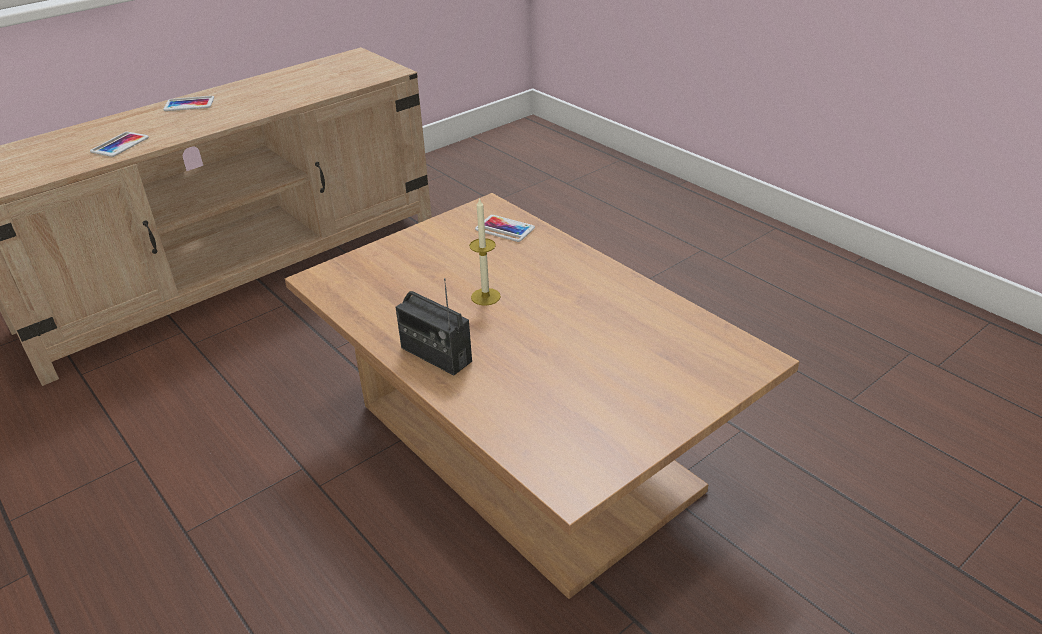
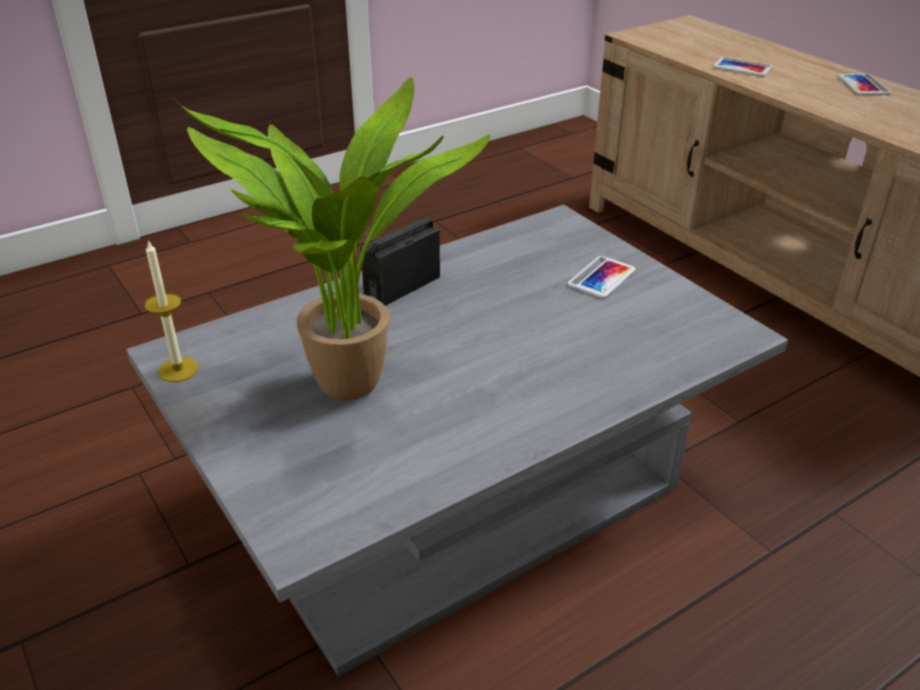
camera: 95 degrees right, 0 degrees up
(485, 297) = (505, 320): candle -> candle (178, 369)
(505, 229) = (674, 343): phone -> phone (601, 277)
(525, 446) = (459, 502): brown coffee table -> grey coffee table
(597, 360) = (352, 392): none -> potted plant

